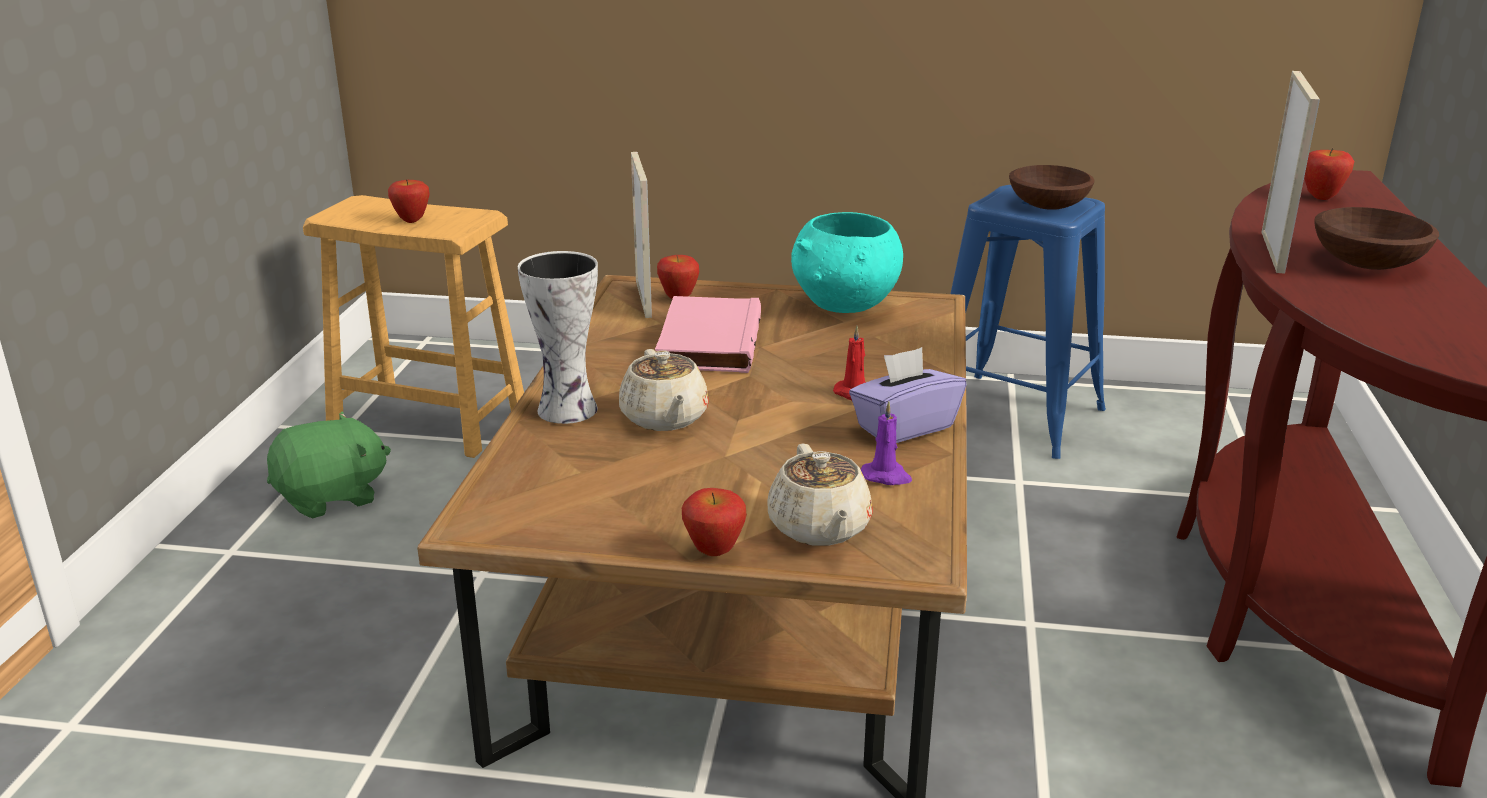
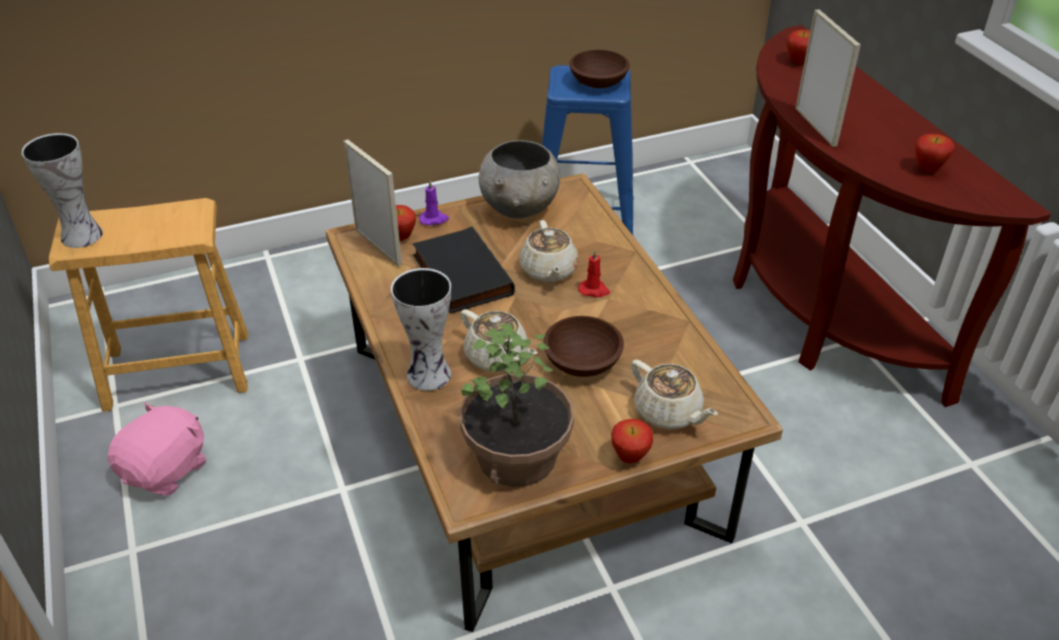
camera: 30 degrees left, 15 degrees up
(332, 497) = (167, 469): green plush toy -> pink plush toy
(352, 210) = (80, 235): none -> vase
(412, 220) = (146, 231): apple -> apple (927, 169)
(579, 508) = (518, 457): none -> potted plant
(706, 342) = (459, 275): pink book -> black book
(818, 364) = (548, 270): none -> beige teapot
(846, 305) = (520, 208): turquoise bowl -> grey bowl
(886, 476) = (670, 355): purple candle -> purple candle (434, 219)
(904, 427) = (647, 309): purple tissue box -> none
(1368, 264) = (869, 123): brown bowl -> brown bowl (583, 363)

